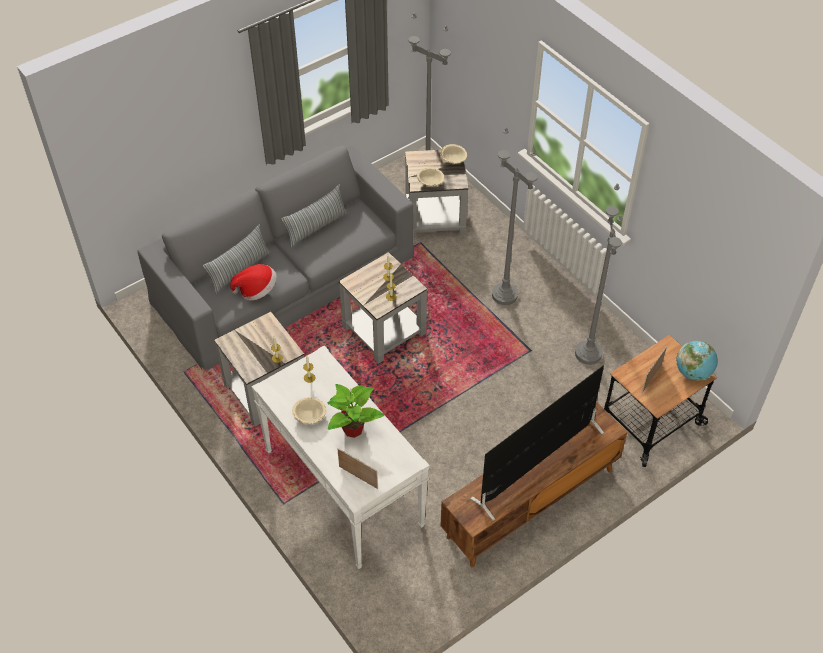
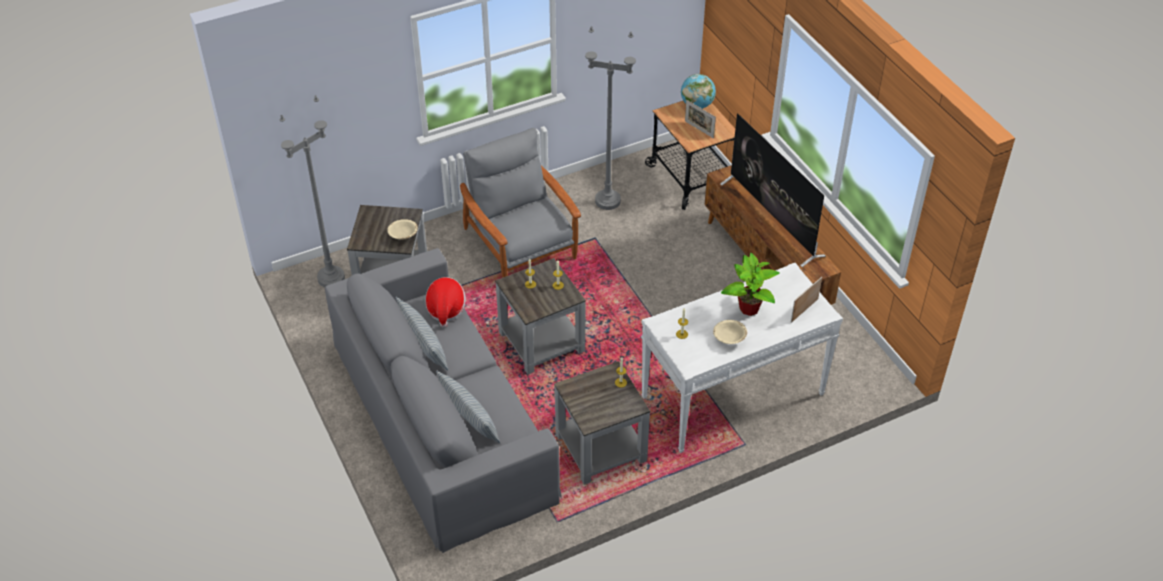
camera: 80 degrees left, 5 degrees down
(257, 290) = (504, 405): hat -> hat (445, 309)
(453, 159) = (375, 213): beige bowl -> none
(505, 295) = (520, 244): grey floor lamp -> grey armchair

